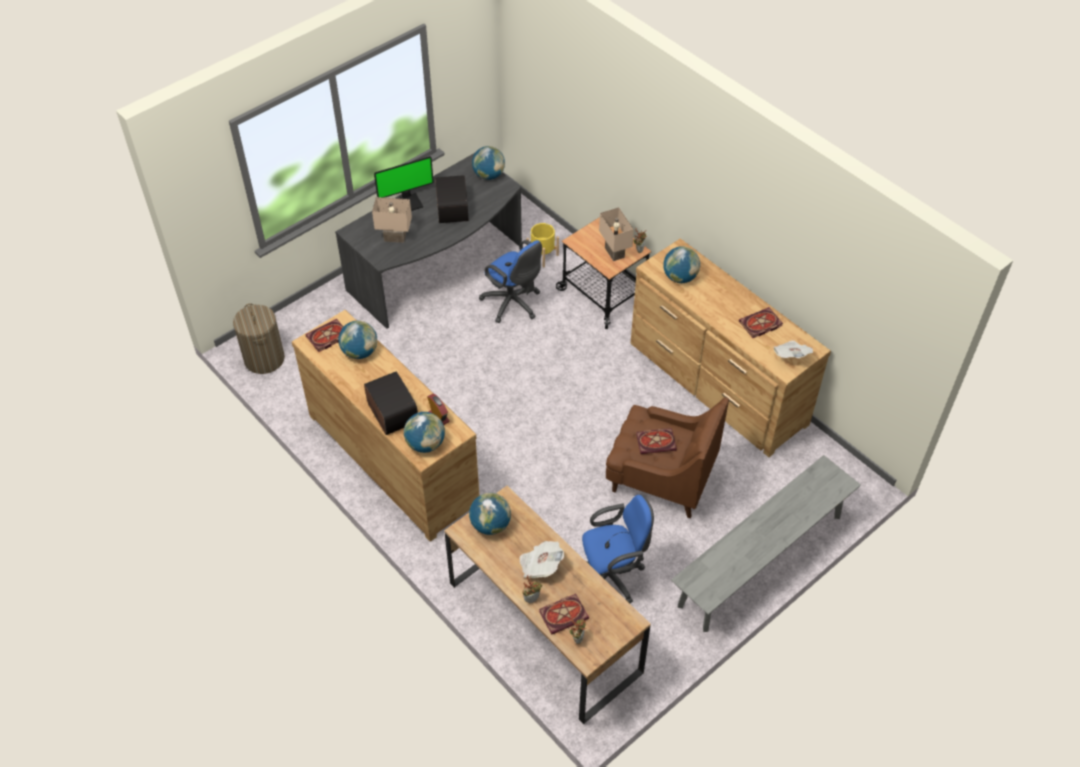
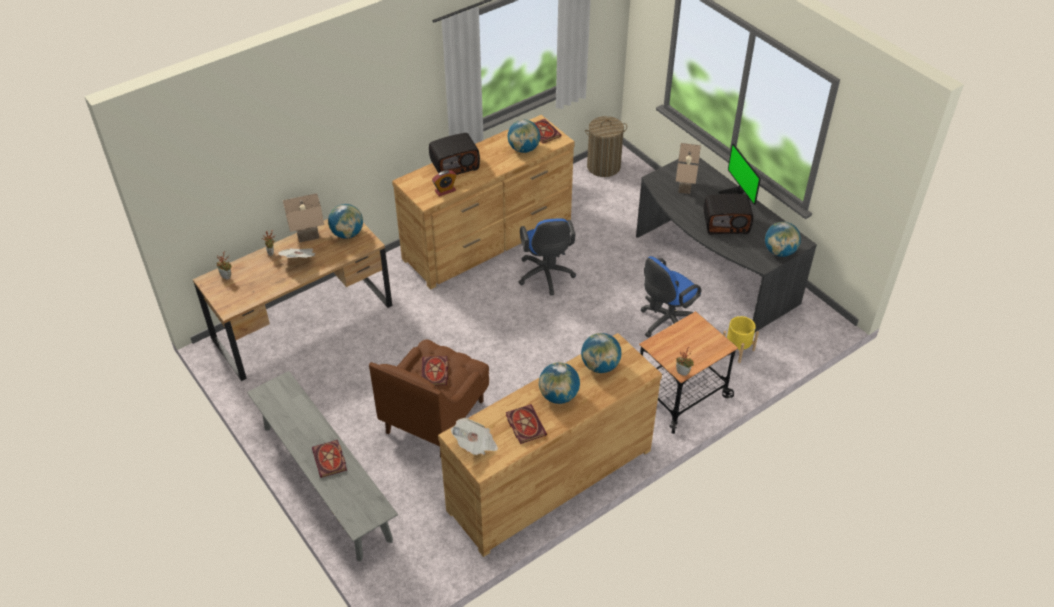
camera: 95 degrees right, 5 degrees down
(425, 444) = (418, 183): globe -> globe (558, 396)
(564, 614) = (251, 270): book -> book (330, 460)
(612, 576) = (339, 370): blue office chair -> blue office chair (546, 276)
(615, 252) = (678, 352): beige table lamp -> beige table lamp (308, 237)

